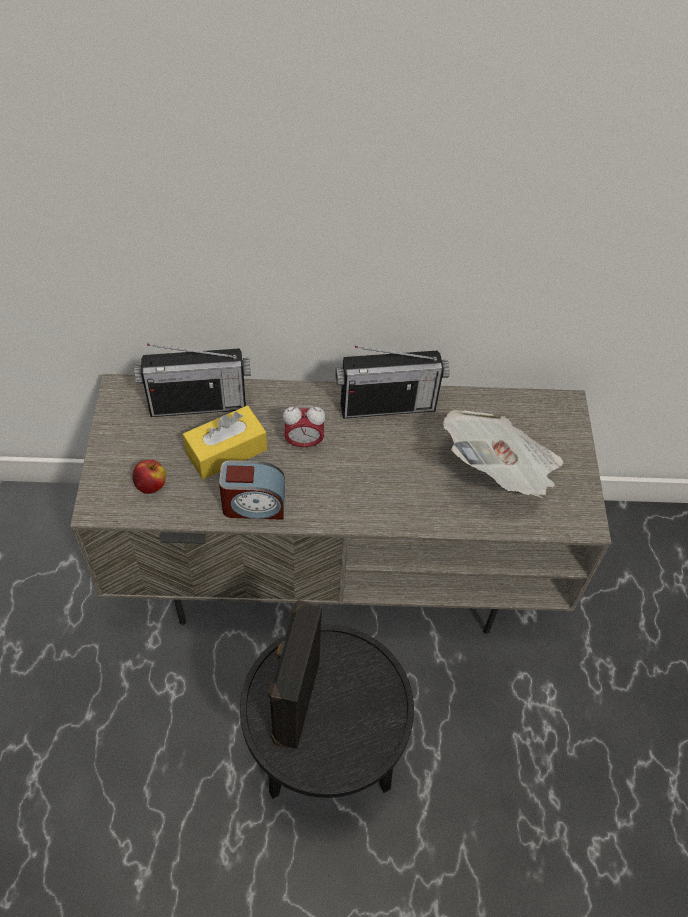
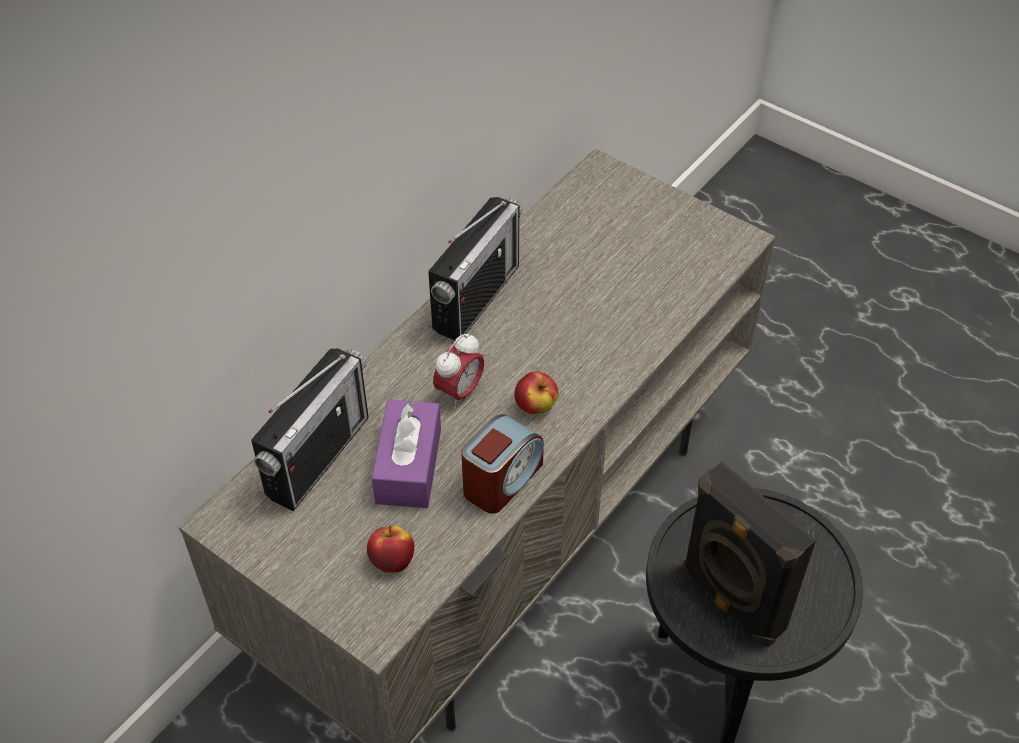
camera: 50 degrees left, 5 degrees down
(226, 451) = (408, 466): yellow tissue box -> purple tissue box
(326, 488) = (535, 406): none -> apple
(500, 470) = (633, 261): newspaper -> none

